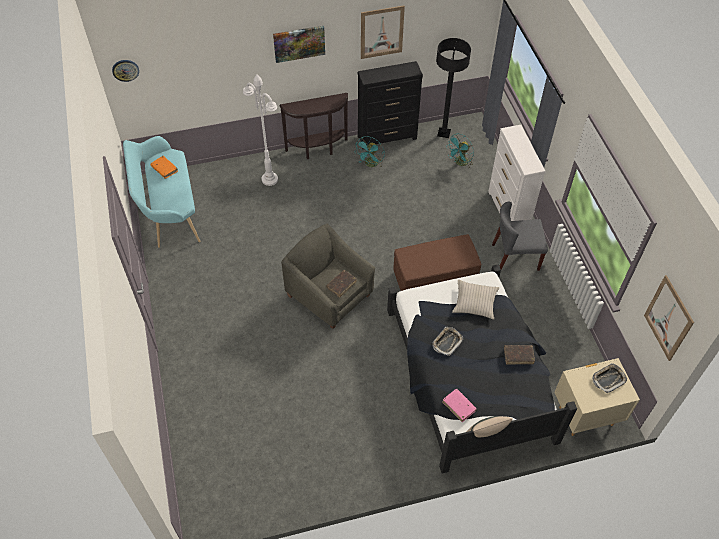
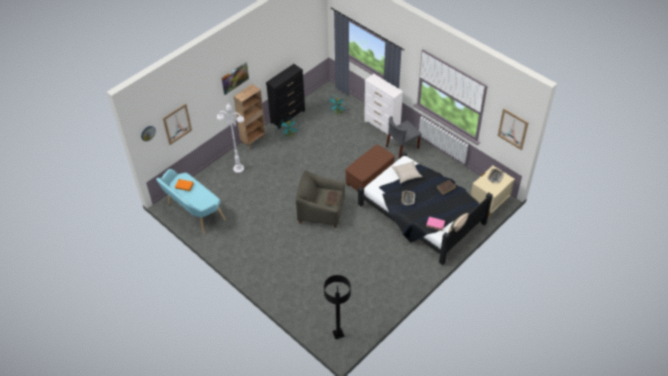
camera: 30 degrees left, 5 degrees down
(318, 150) = (253, 140): brown console table -> brown bookcase
(381, 32) = (274, 53): picture -> picture (177, 124)
(444, 133) = (317, 100): black floor lamp -> black floor lamp (338, 334)

